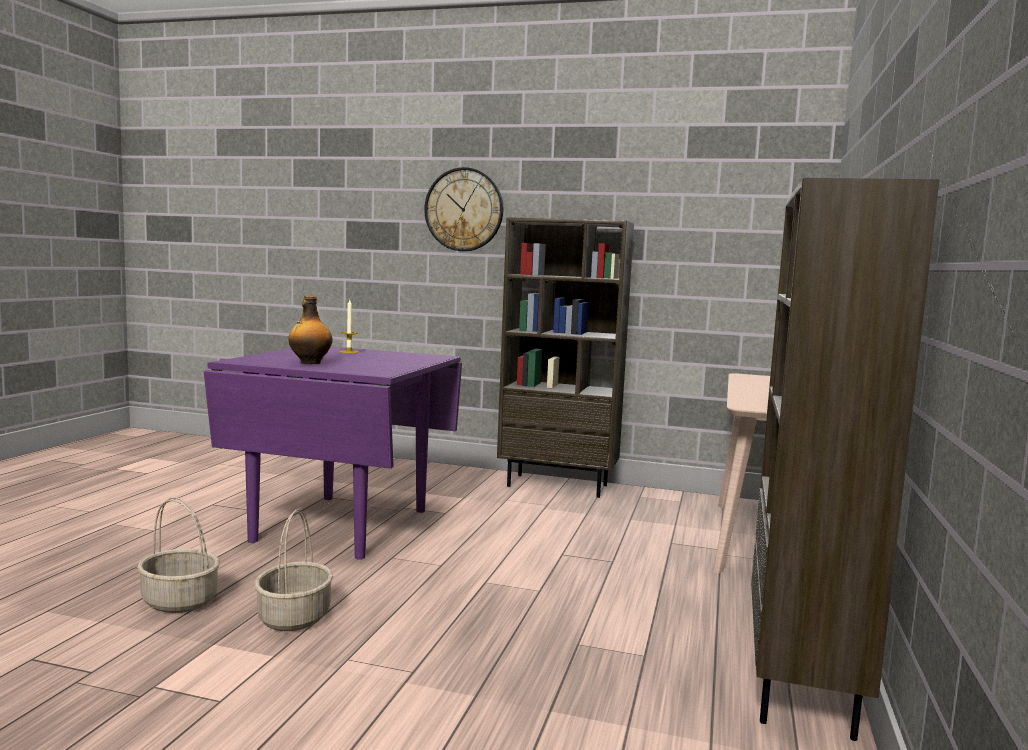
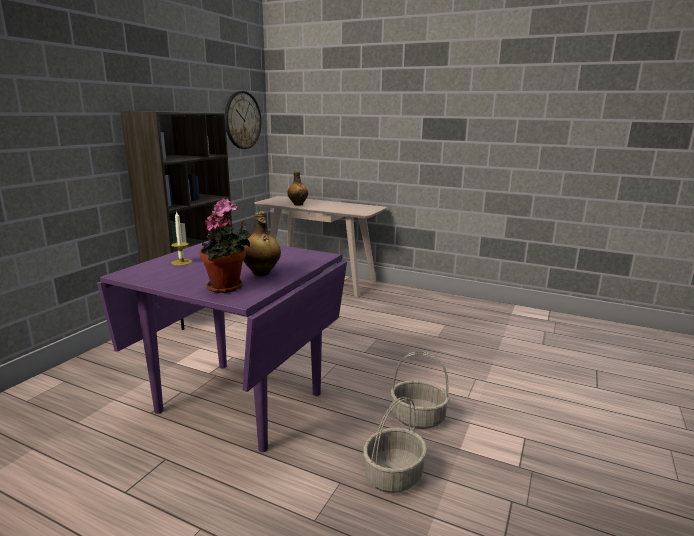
camera: 80 degrees left, 10 degrees up
(266, 359) = (228, 288): none -> potted plant
(464, 209) = (60, 100): wall clock -> wall clock (242, 120)
(754, 384) = (298, 204): none -> bottle
(803, 685) = (462, 303): brown bookcase -> none

